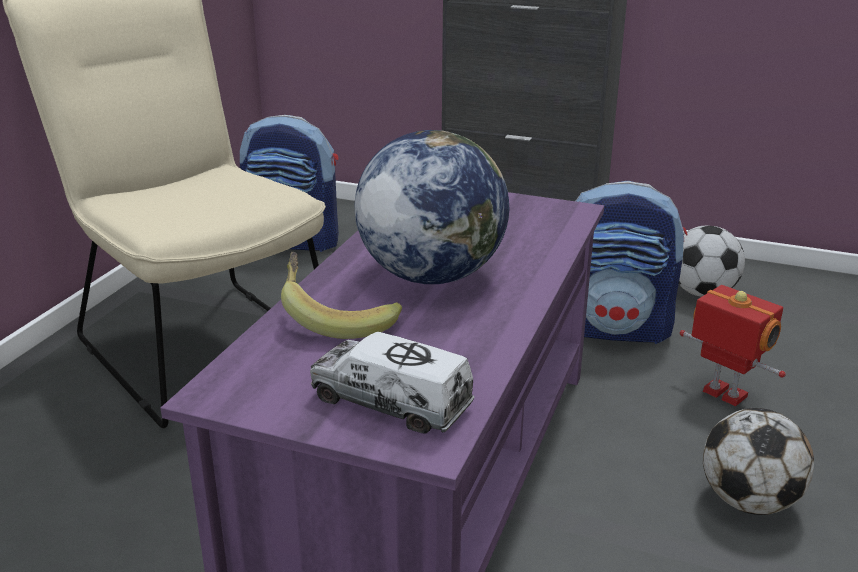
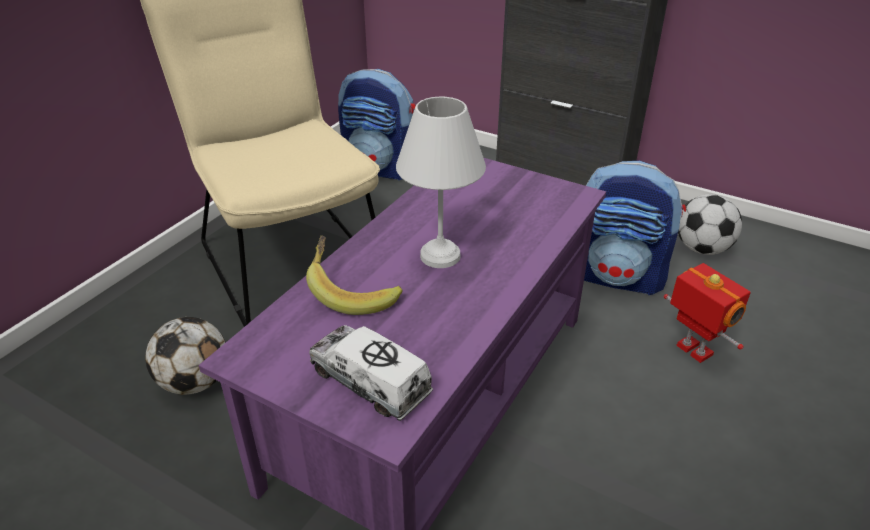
camera: 10 degrees right, 10 degrees up
(431, 275) = (439, 255): globe -> white table lamp
(748, 501) = (686, 454): football -> football (195, 382)

